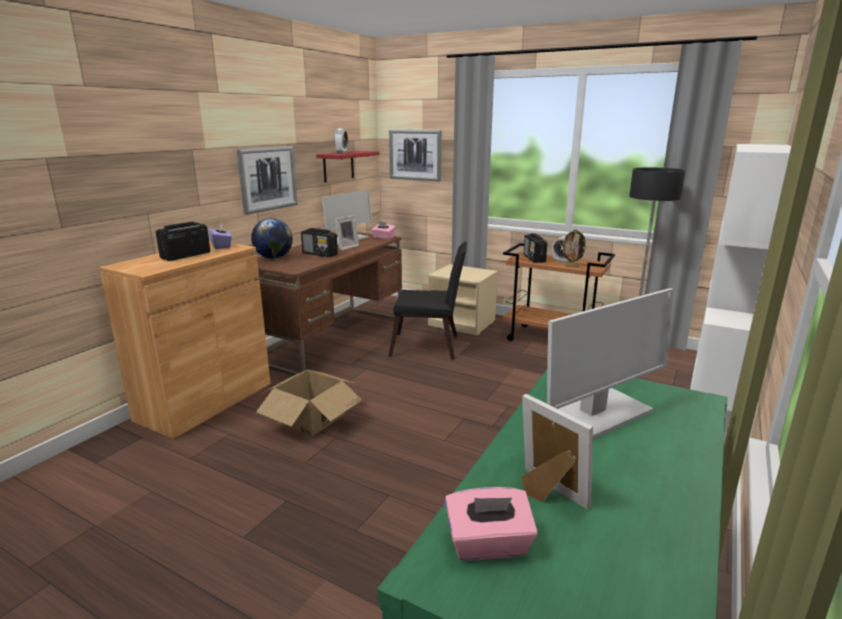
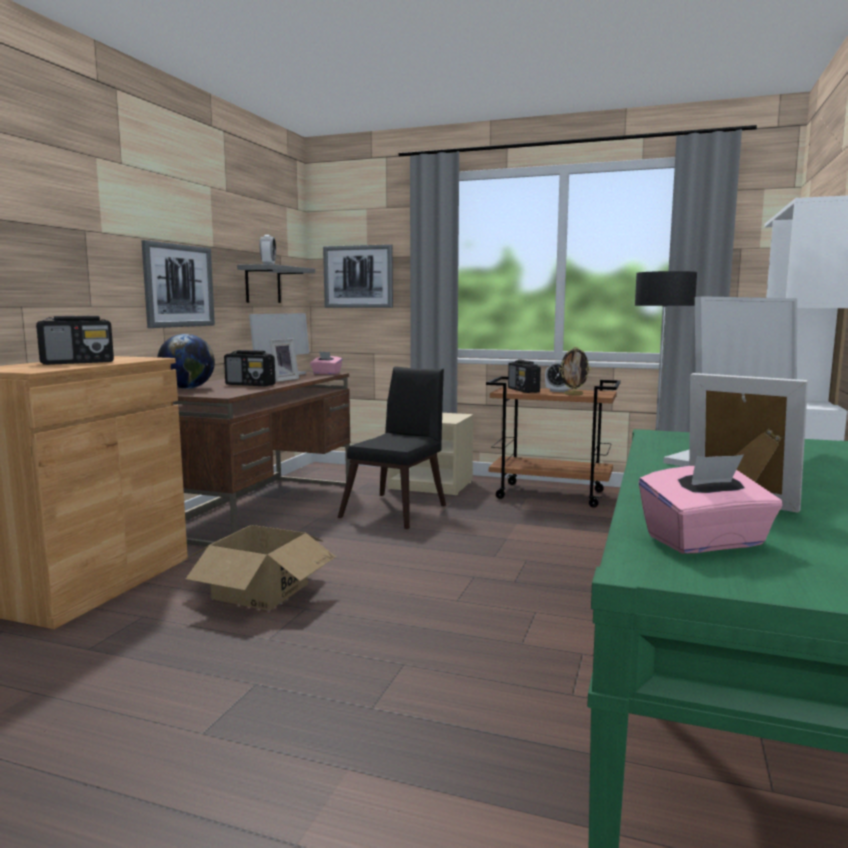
camera: 10 degrees left, 10 degrees down
(185, 256) = (78, 362): radio -> radio turned 150 degrees counterclockwise
(221, 246) = (125, 358): purple tissue box -> none
(338, 166) = (263, 285): red shelf -> grey shelf
(430, 347) = (398, 509): black chair -> black chair turned 60 degrees counterclockwise

